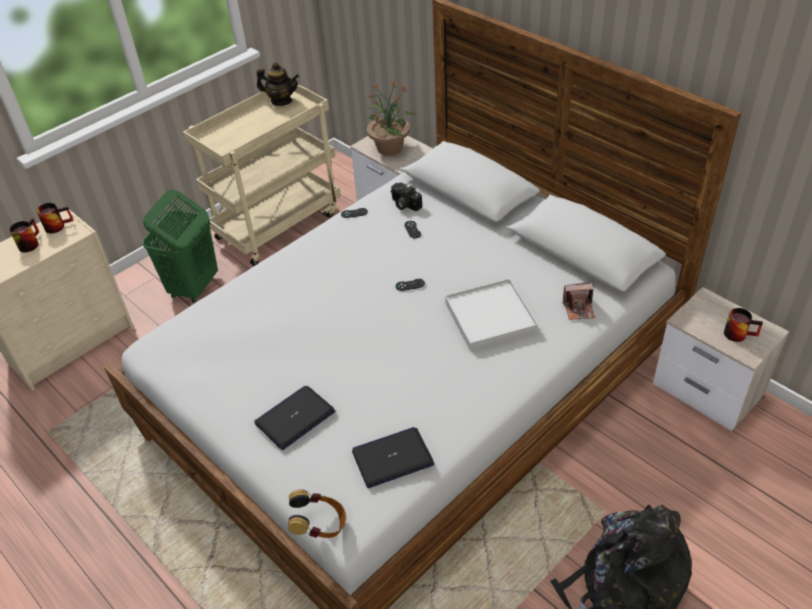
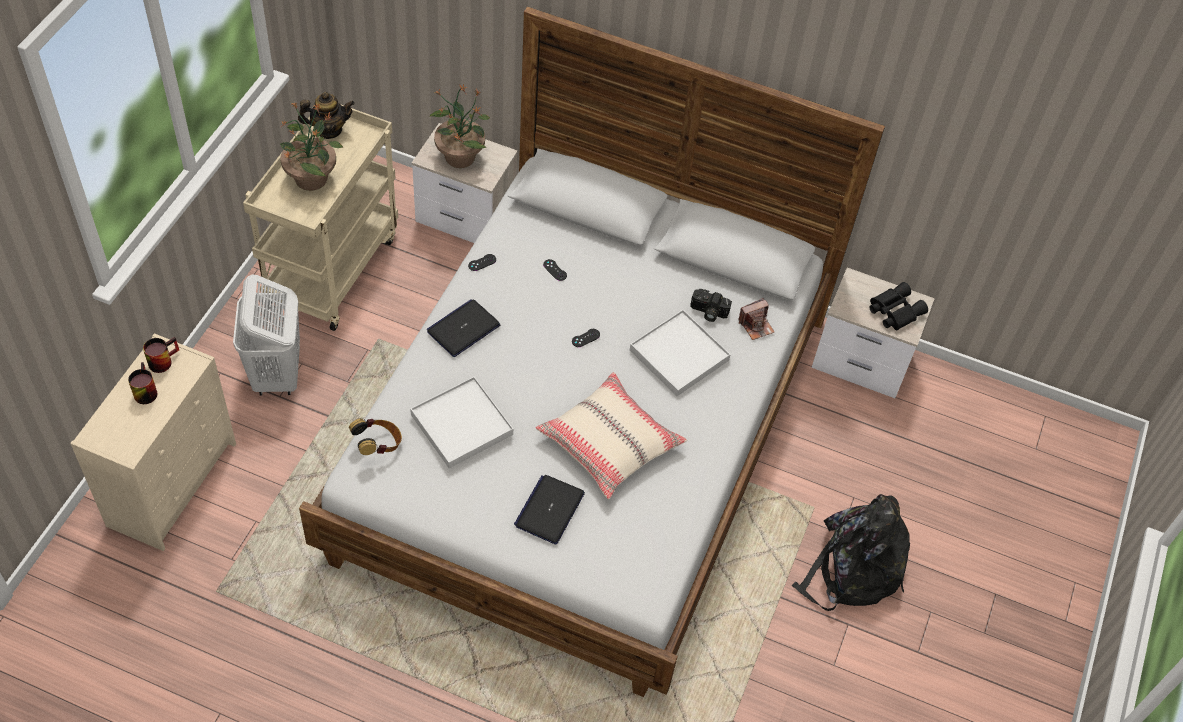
camera: 30 degrees left, 10 degrees up
(193, 287) = (277, 375): green laundry basket -> white laundry basket
(248, 127) = (312, 177): none -> potted plant
(260, 327) = (462, 425): none -> white tray
(320, 526) = (627, 602): headphones -> headphones (378, 445)
(384, 375) = (610, 443): none -> beige pillow
(392, 458) = (658, 522): laptop -> laptop (463, 328)
(404, 204) = (530, 240): camera -> camera (708, 312)
(739, 333) = (894, 310): mug -> black binoculars

